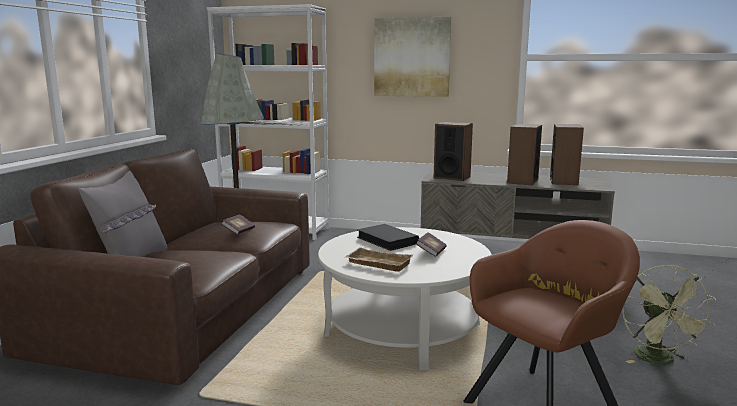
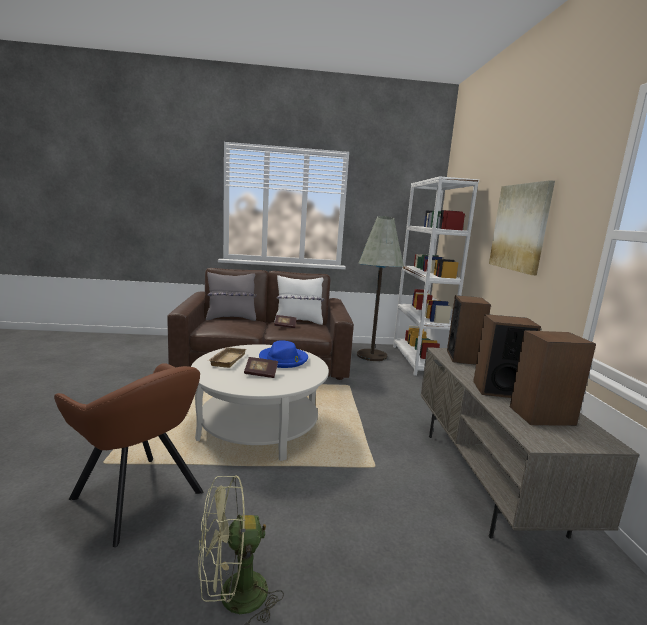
camera: 70 degrees right, 0 degrees up
(200, 228) = (298, 321): none -> white pillow
(387, 240) = (283, 359): black book -> blue hat

